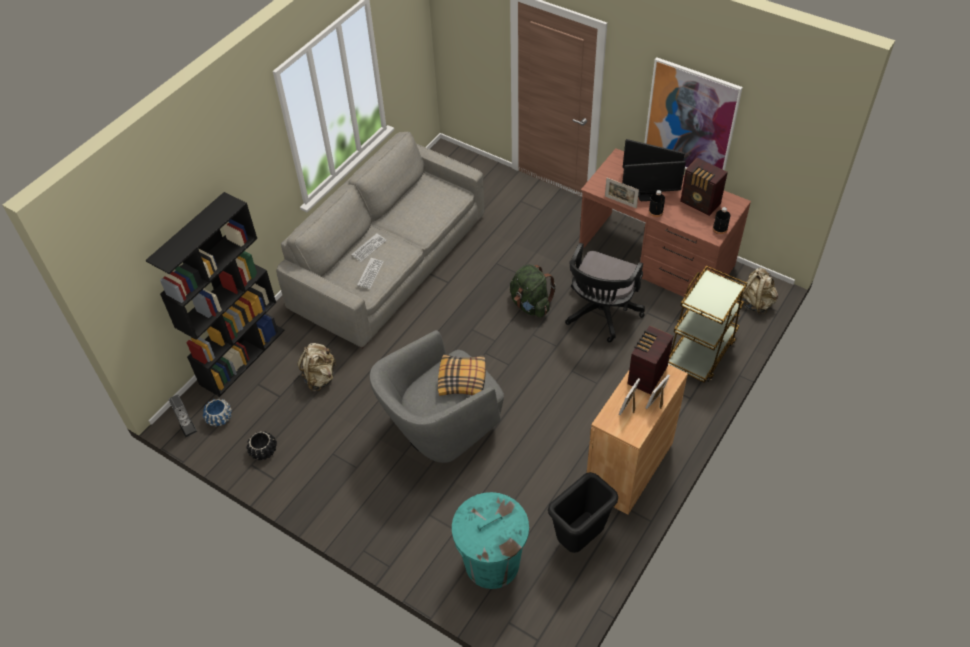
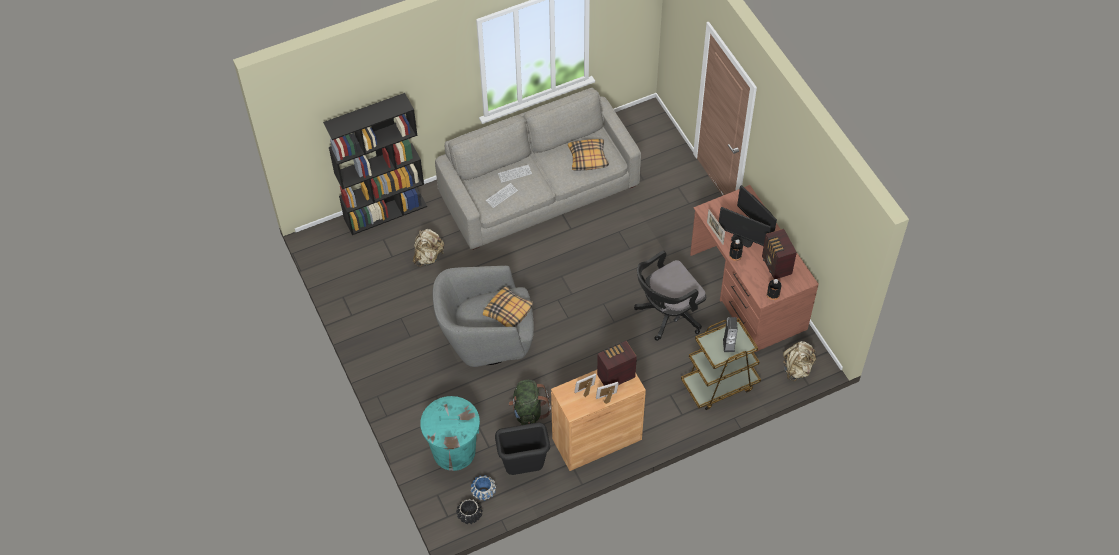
camera: 30 degrees right, 5 degrees up
(188, 428) = (318, 247): speaker -> speaker (728, 345)
(219, 418) = (342, 251): blue planter -> blue planter (483, 492)
(264, 451) = (357, 291): black planter -> black planter (470, 515)
(432, 202) = (588, 158): none -> pillow
(530, 305) = (619, 279): green backpack -> green backpack (528, 412)
(690, 120) = (793, 195): picture -> none

